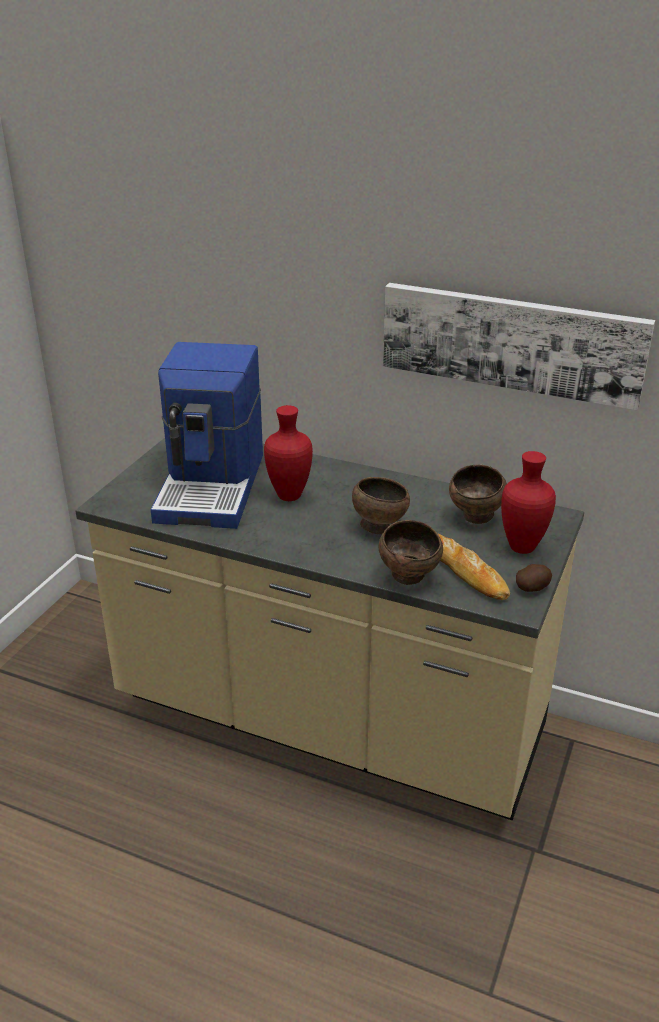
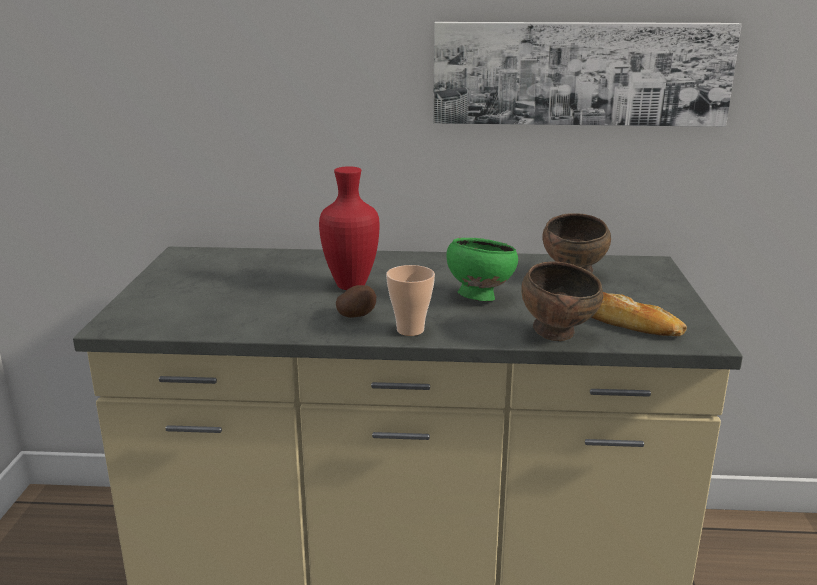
camera: 20 degrees left, 10 degrees down
(213, 487) = (250, 290): coffee machine -> none
(303, 550) = (410, 330): none -> cup
(378, 527) = (479, 297): brown bowl -> green bowl
(523, 547) = (646, 290): red vase -> none
(532, 588) = (696, 322): potato -> potato (357, 316)

